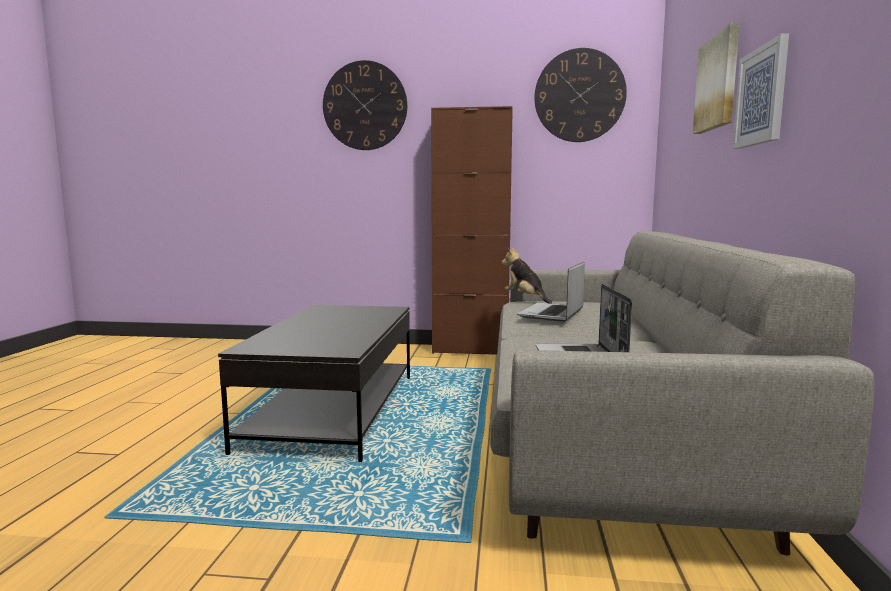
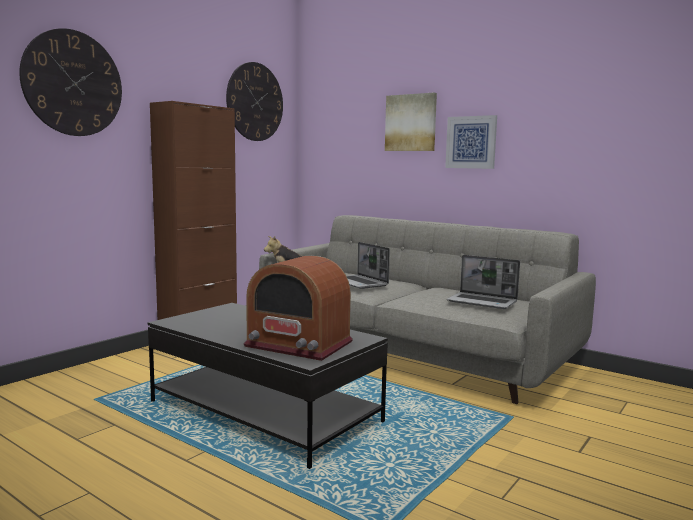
camera: 60 degrees left, 0 degrees up
(294, 339) = (298, 344): none -> radio

